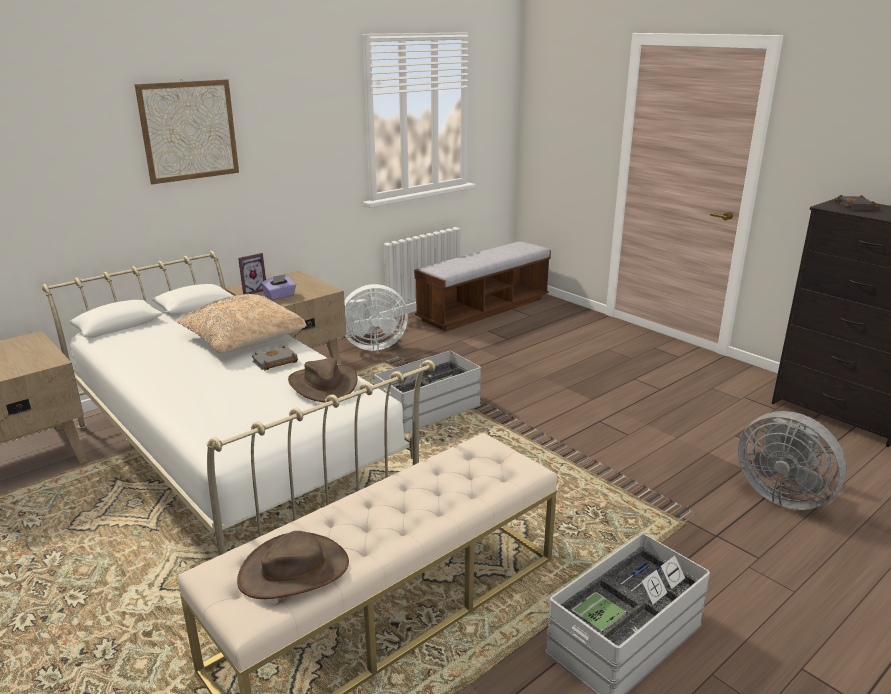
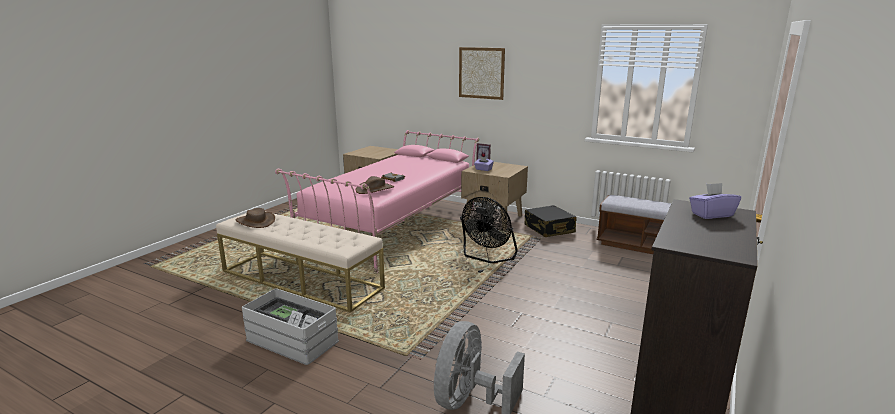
camera: 70 degrees right, 5 degrees down
(233, 467) = (392, 228): white bed -> pink bed
(244, 337) = (416, 170): beige pillow -> none
(371, 346) = (549, 229): white fan -> black suitcase
(428, 410) = (484, 258): grey storage box -> black fan
(856, 206) = (711, 214): black book -> purple tissue box

